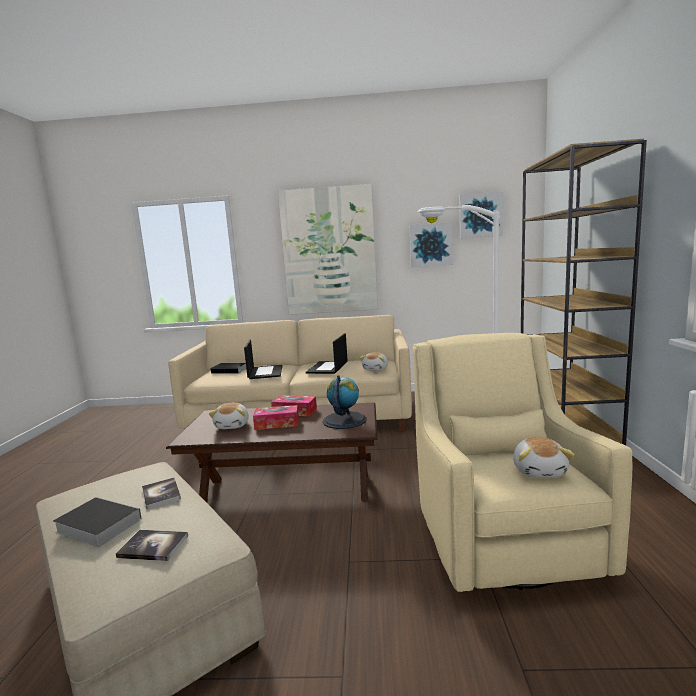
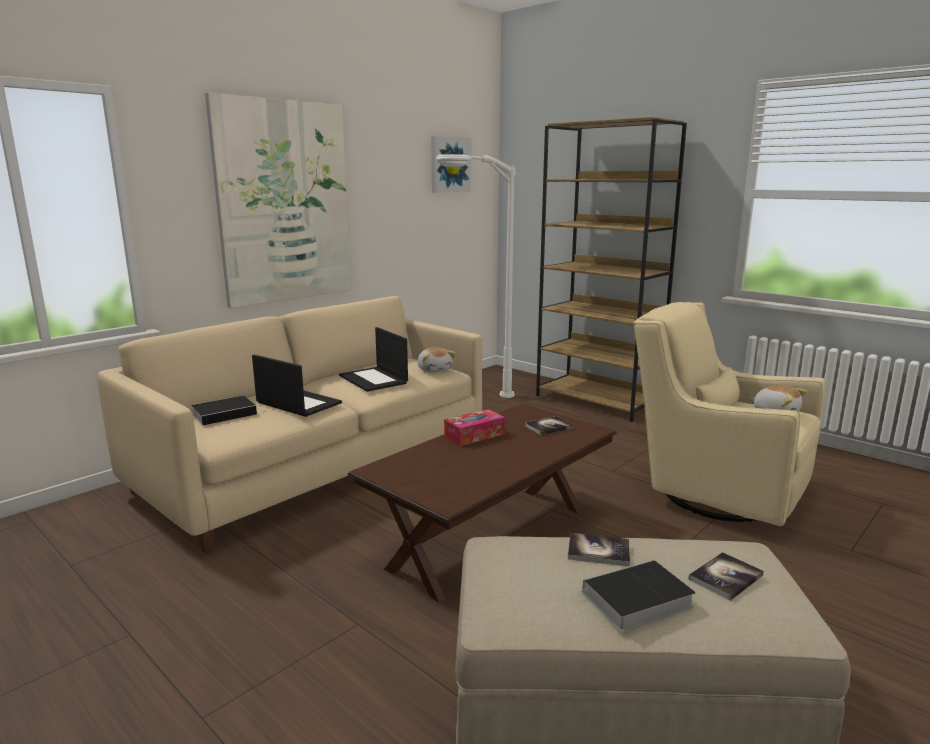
camera: 50 degrees left, 5 degrees up
(233, 425) = (453, 470): plush toy -> none
(277, 423) = (495, 451): tissue box -> none
(344, 420) = (549, 427): globe -> book
(430, 245) = (404, 199): picture -> none

